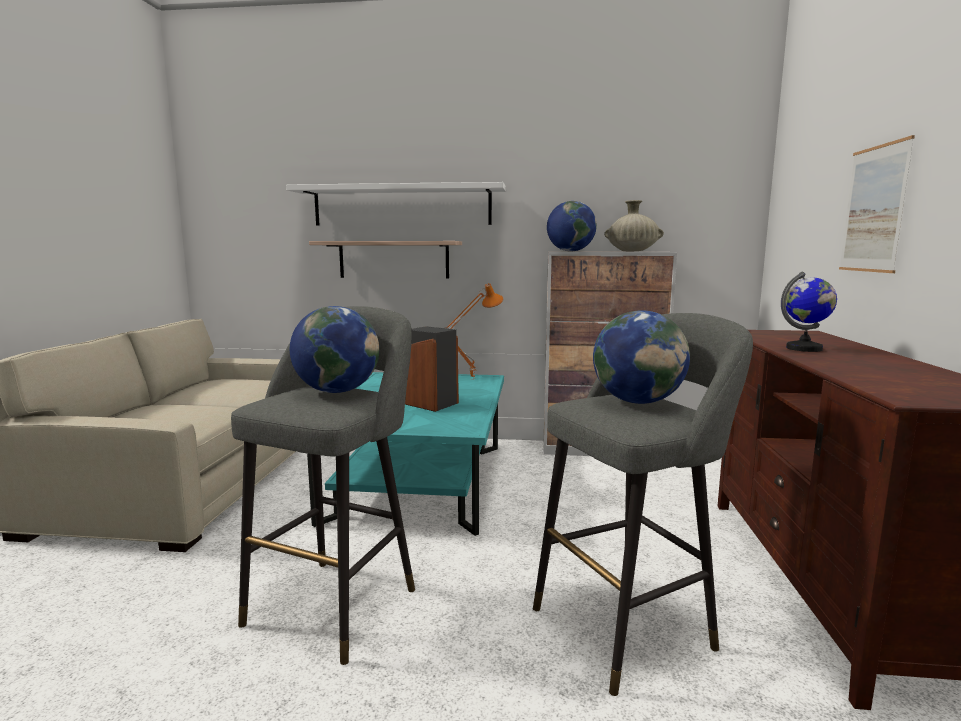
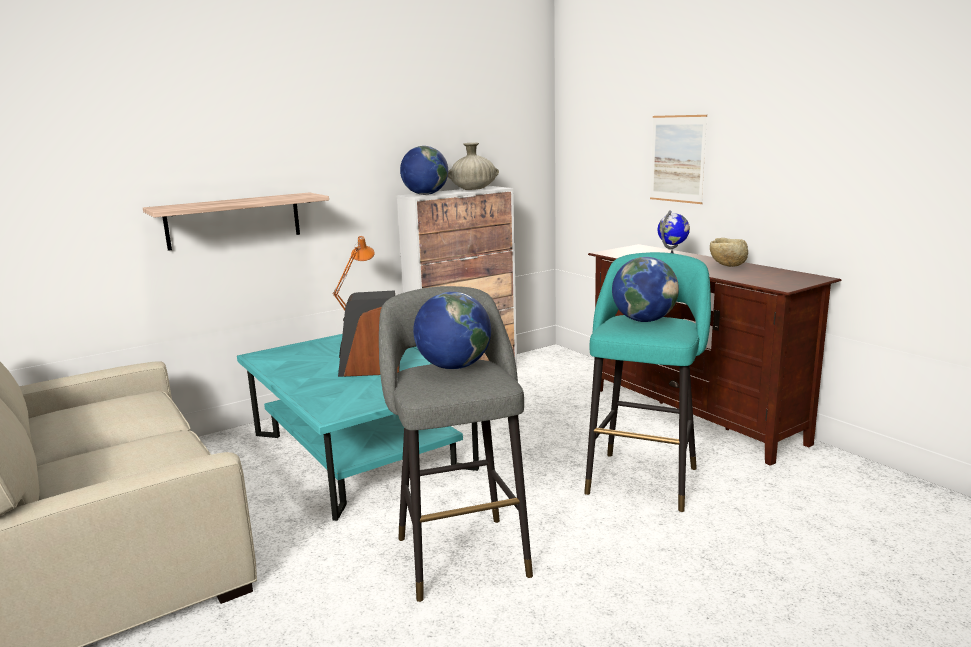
camera: 40 degrees left, 5 degrees up
(402, 206) = (237, 157): white shelf -> none
(630, 625) = (644, 477): grey stool -> turquoise stool
(883, 363) = (727, 266): none -> beige bowl

